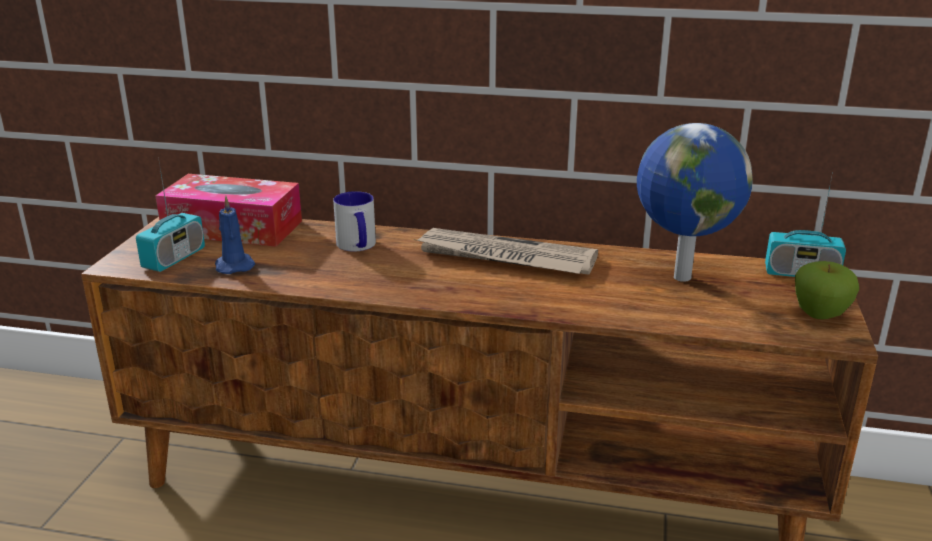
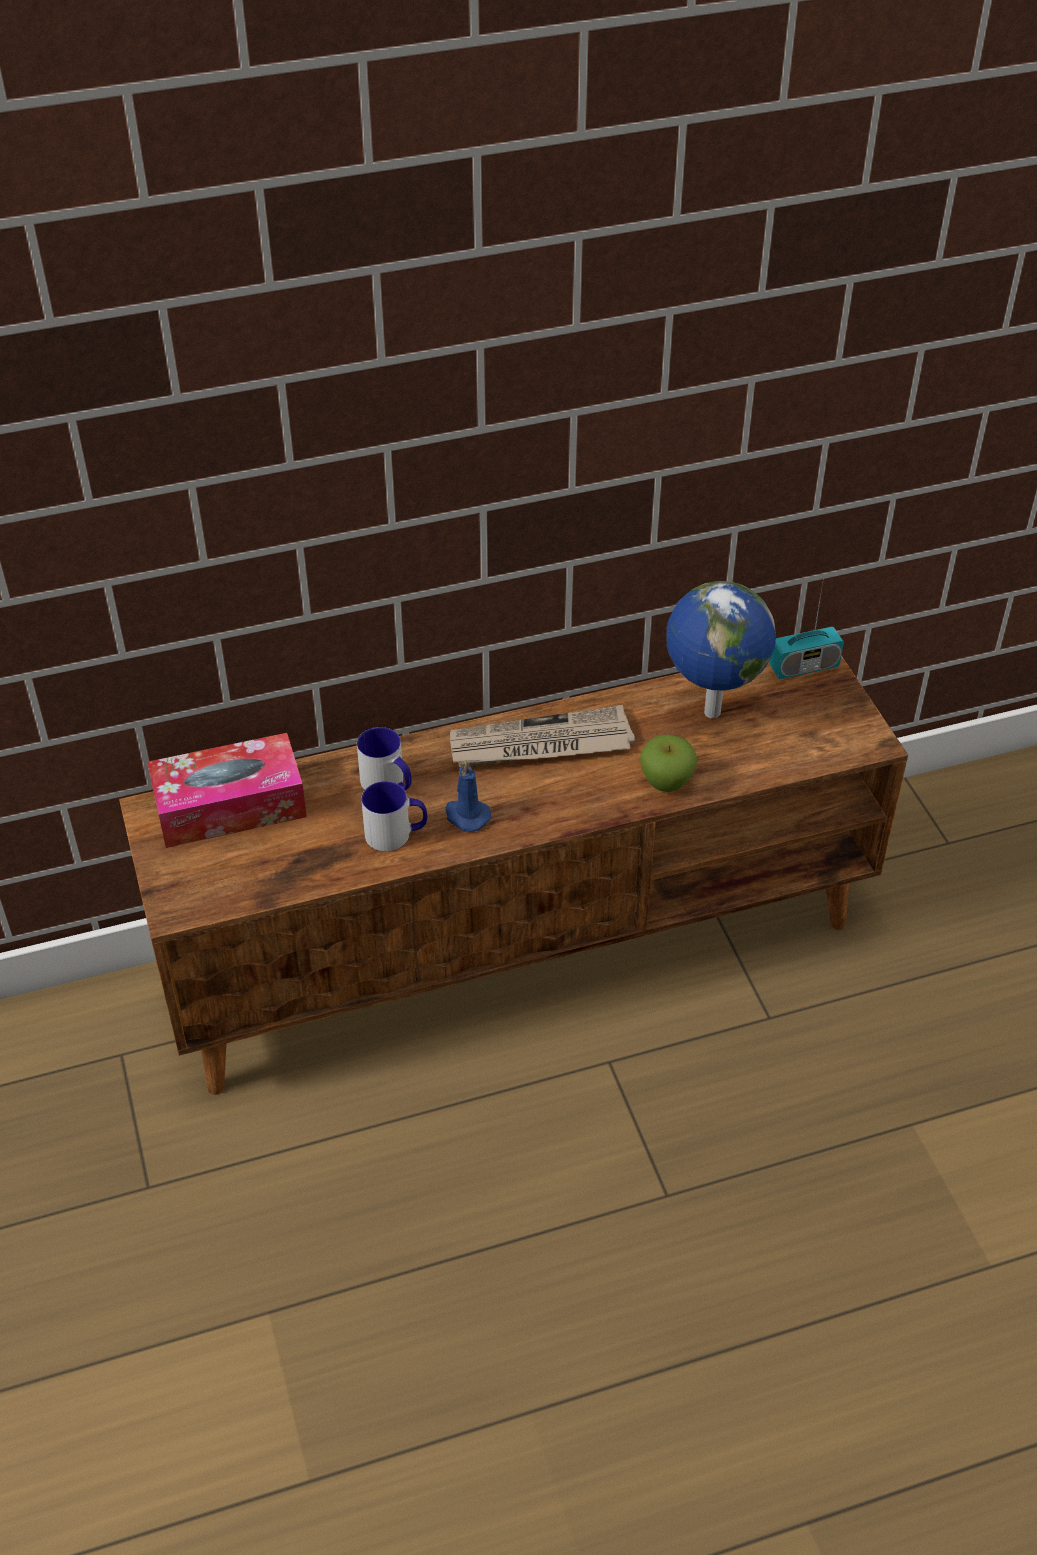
camera: 30 degrees left, 20 degrees up
(174, 258) = (222, 877): radio -> none
(234, 265) = (295, 862): blue candle -> blue candle (466, 816)
(328, 272) = (396, 834): none -> mug
(820, 315) = (845, 720): apple -> apple (666, 782)

